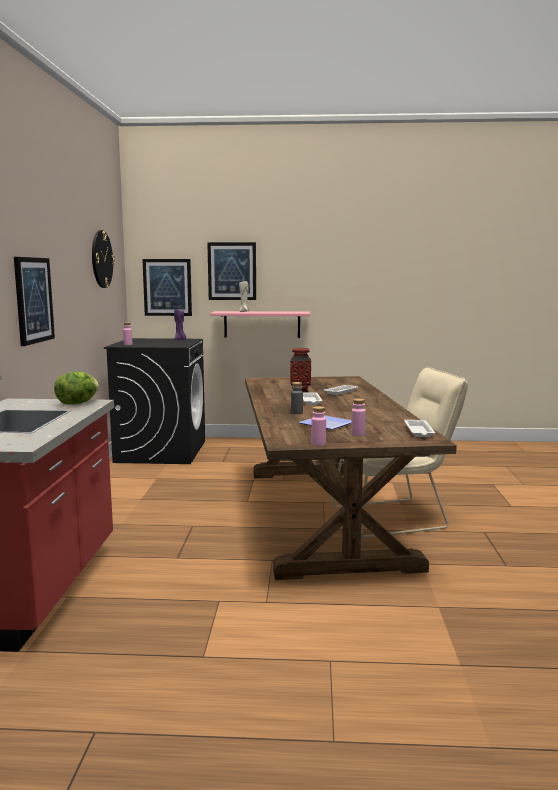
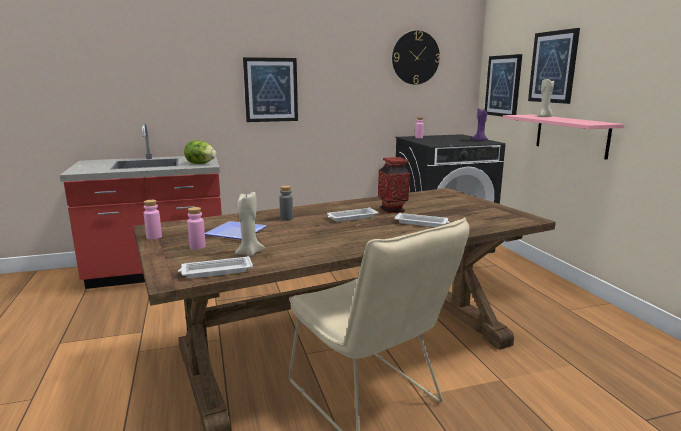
camera: 70 degrees right, 5 degrees up
(382, 424) = (249, 253): none -> beige candle

